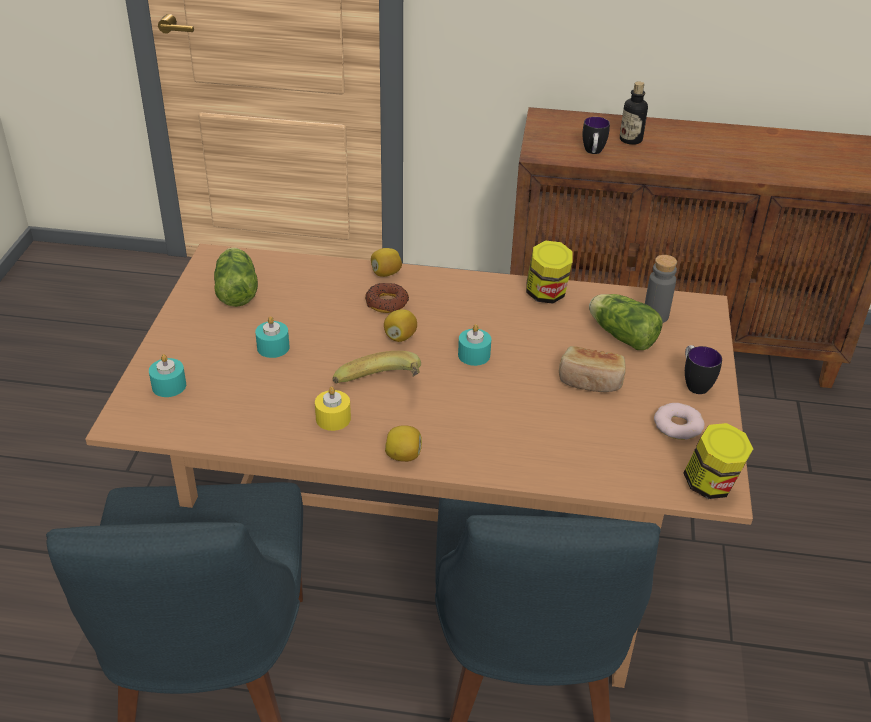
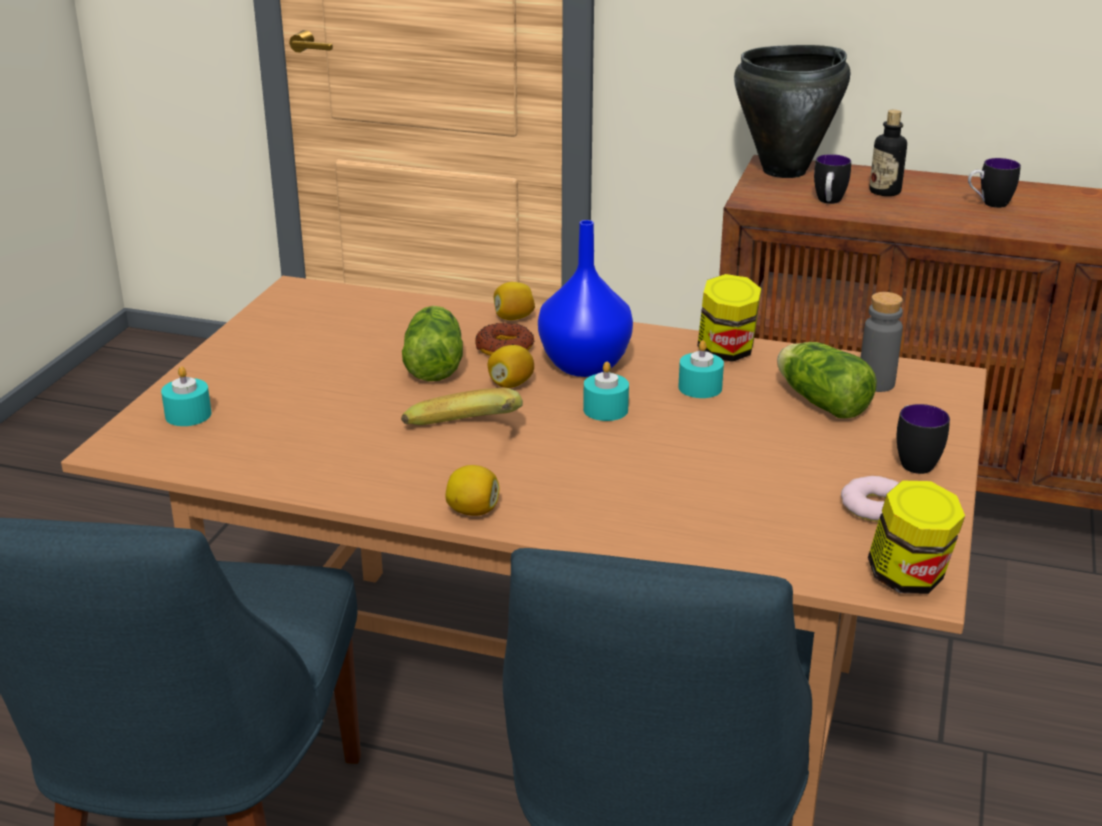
camera: 10 degrees right, 10 degrees down
(237, 289) = (312, 323): lettuce -> lettuce (434, 363)
(273, 347) = (337, 384): turquoise candle -> turquoise candle (700, 387)
(333, 418) = (390, 464): yellow candle -> none
(447, 315) = (582, 366): none -> blue vase
(555, 123) = (785, 171): none -> black cooking pot
(590, 381) = (762, 448): bread -> none
(705, 148) = (988, 204): none -> mug

